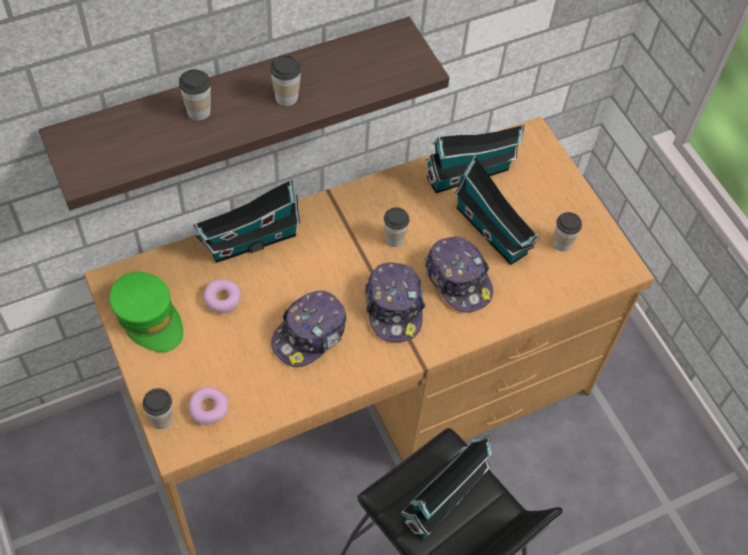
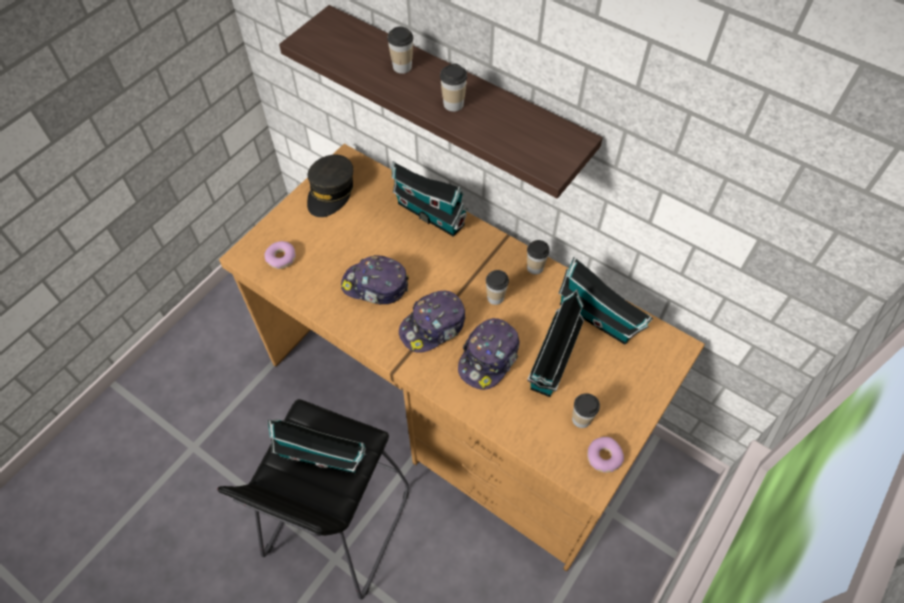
camera: 65 degrees right, 0 degrees up
(149, 318) = (331, 192): green cap -> grey cap
(162, 419) = (260, 237): cup -> cup (535, 267)
(222, 300) = (370, 222): donut -> donut (603, 457)

